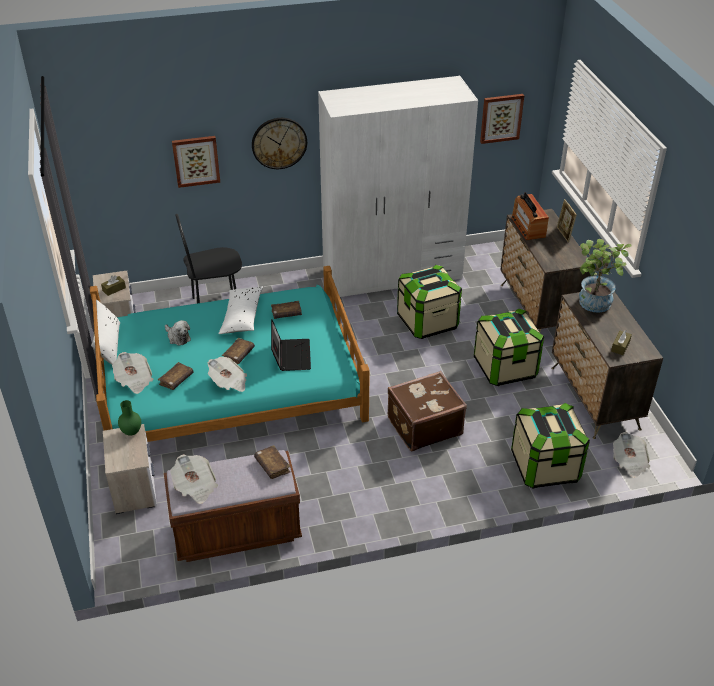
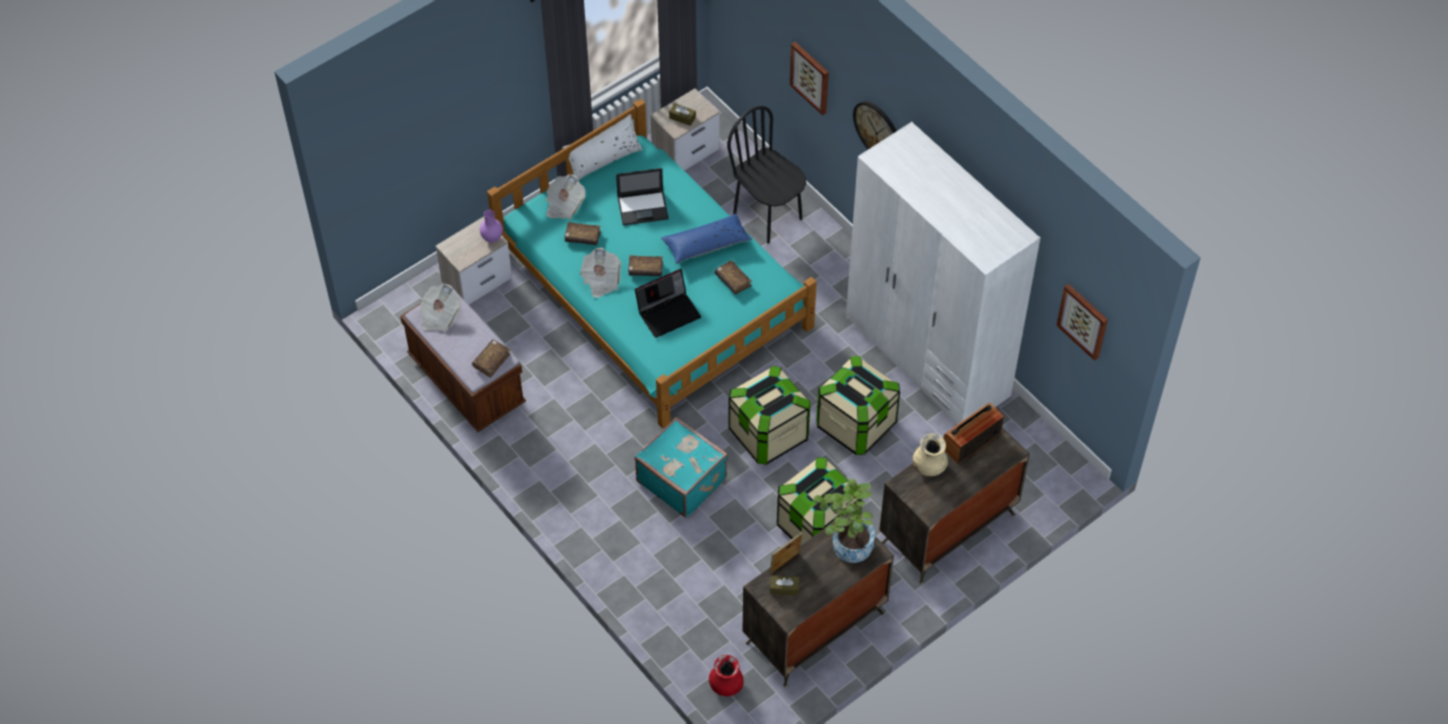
camera: 65 degrees right, 15 degrees up
(131, 432) = (492, 238): green vase -> purple vase
(178, 337) = (643, 207): plush toy -> laptop
(242, 316) = (706, 244): white pillow -> blue pillow
(423, 425) = (682, 479): brown suitcase -> turquoise suitcase
(541, 250) = (929, 467): none -> beige vase
(545, 467) = (678, 608): storage box -> storage box (768, 433)
(564, 234) = (976, 481): picture frame -> picture frame (785, 564)
(629, 462) = (726, 685): newspaper -> red vase

